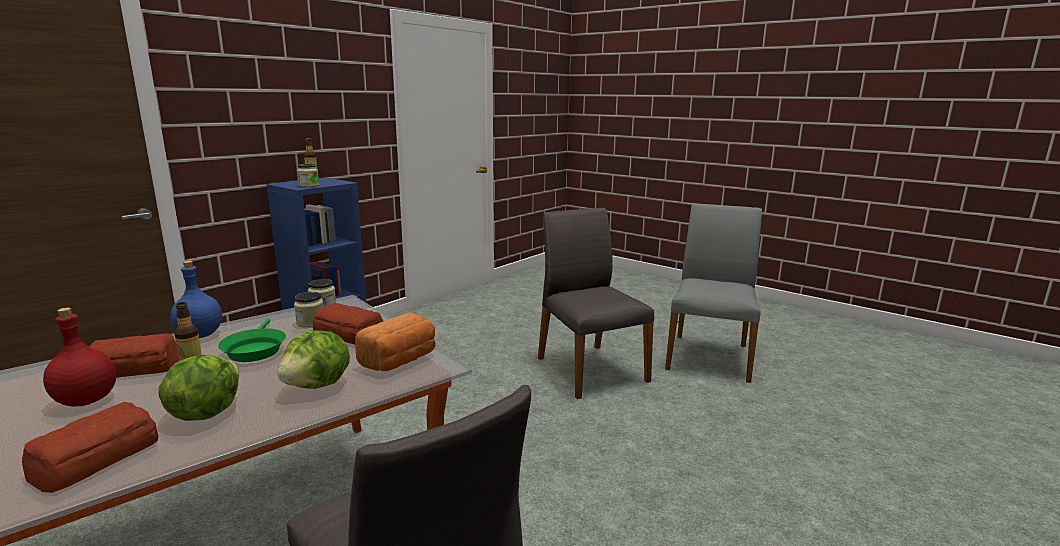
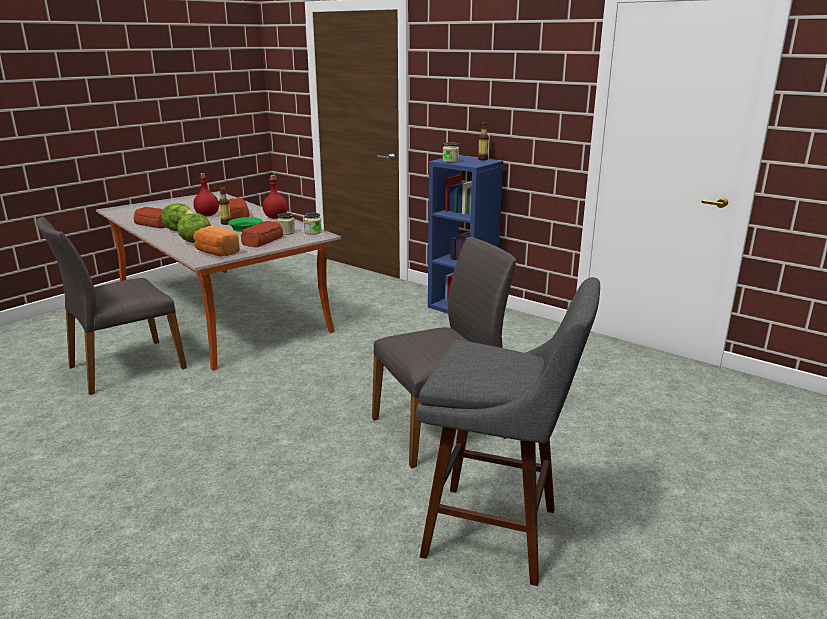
camera: 90 degrees right, 5 degrees up
(200, 335) = (275, 218): blue bottle -> red bottle
(709, 356) = (498, 534): grey chair -> grey stool

